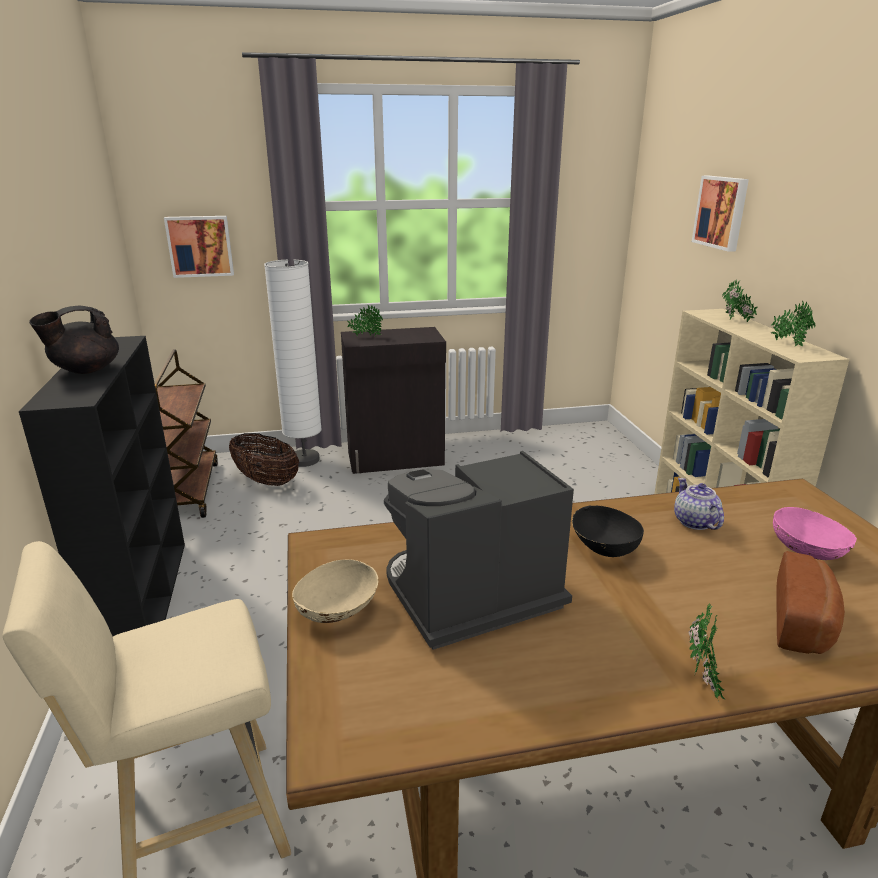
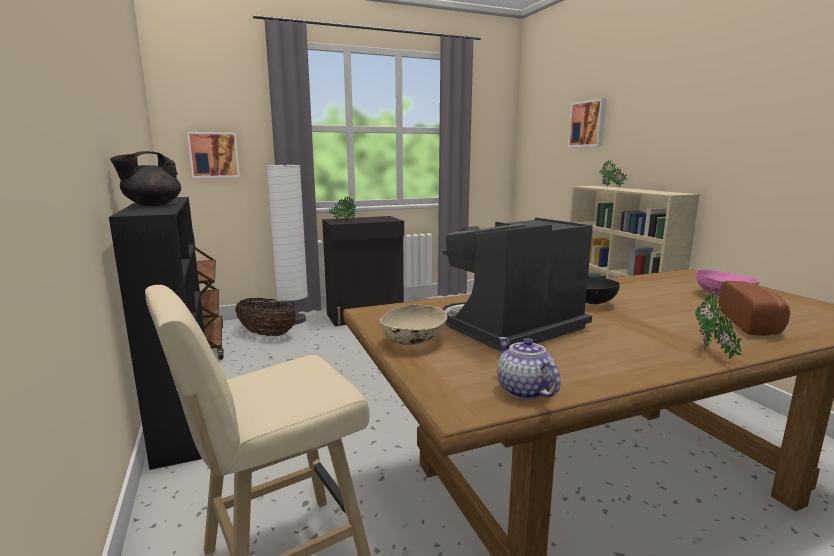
camera: 10 degrees left, 10 degrees down
(694, 522) = (638, 288): teapot -> teapot (523, 390)
(788, 344) = (655, 191): potted plant -> none

